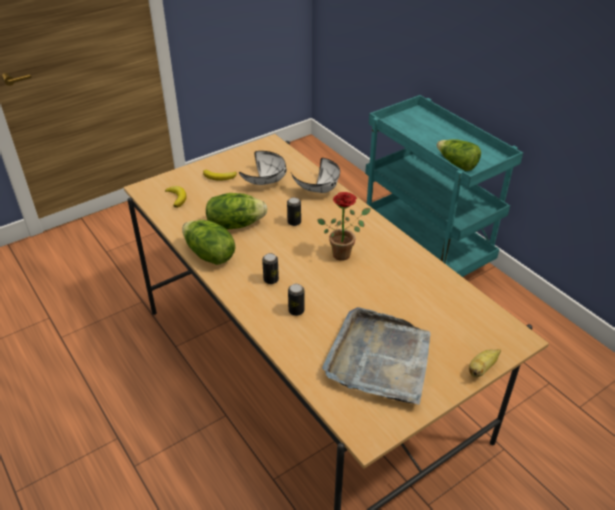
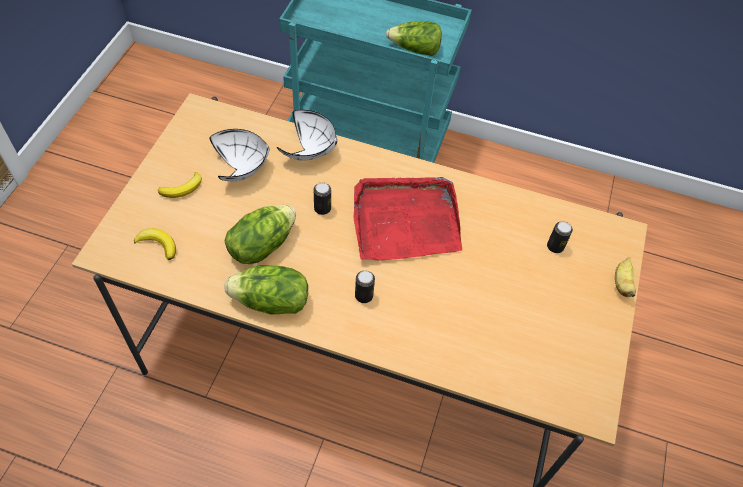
camera: 40 degrees left, 15 degrees up
(296, 310) = (421, 318): can -> can (555, 246)
(344, 253) = (405, 221): potted plant -> red tray
(379, 359) = (538, 326): grey tray -> none

